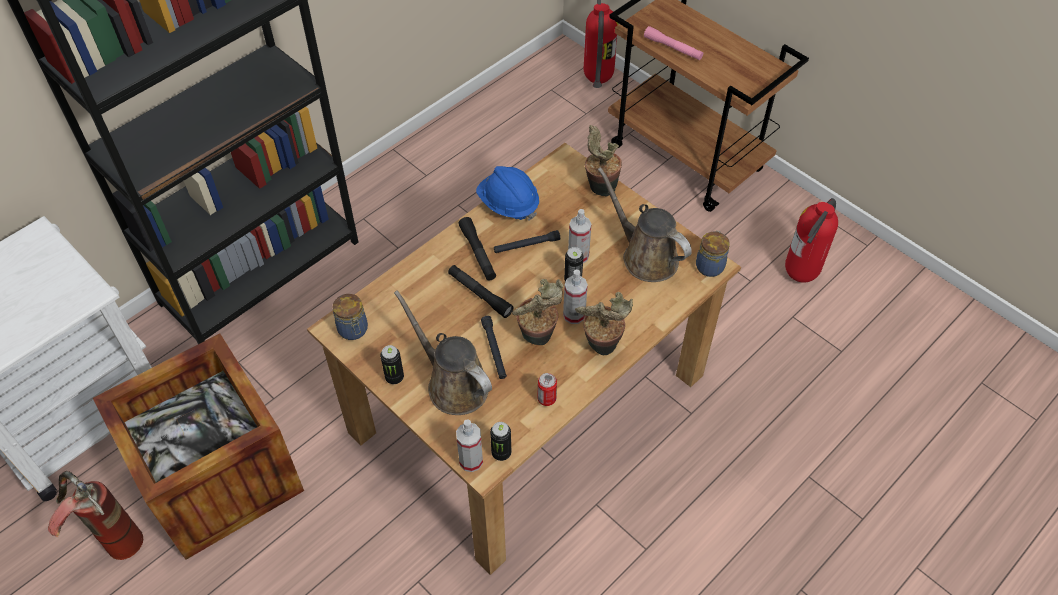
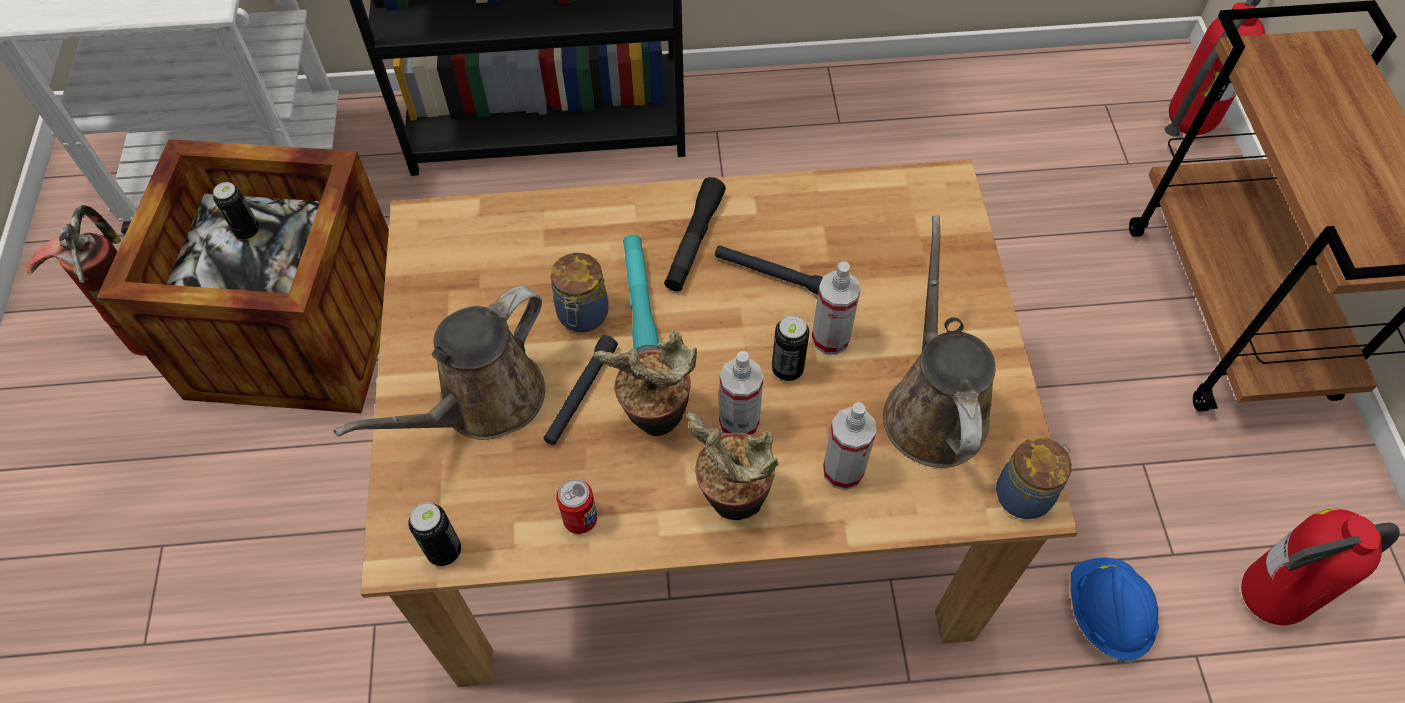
camera: 40 degrees right, 5 degrees up
(353, 330) = (439, 240): jar -> jar (582, 316)
(394, 377) = (423, 339): can -> can (248, 231)
(453, 384) = (483, 402): brown watering can -> brown watering can turned 135 degrees counterclockwise
(471, 461) = (396, 530): spray bottle -> spray bottle (843, 471)
(480, 294) = (640, 301): black flashlight -> turquoise flashlight
(508, 204) = (802, 199): blue hard hat -> blue hard hat (1105, 614)
(599, 188) = (959, 258): potted plant -> none
(673, 48) = (1289, 118): pink flashlight -> none

